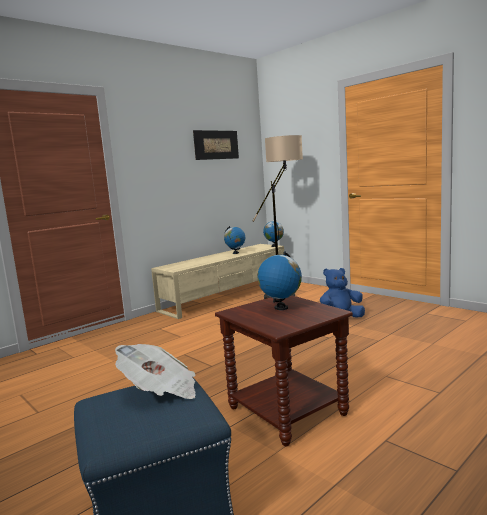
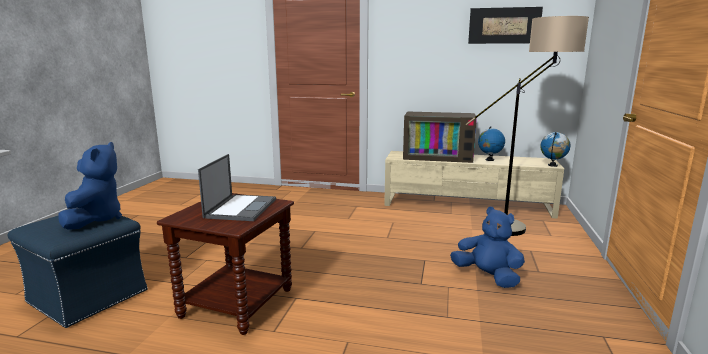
camera: 55 degrees right, 5 degrees up
(160, 390) = (96, 219): newspaper -> blue plush toy
(200, 260) = (438, 156): none -> television
(281, 308) = (241, 208): globe -> laptop

